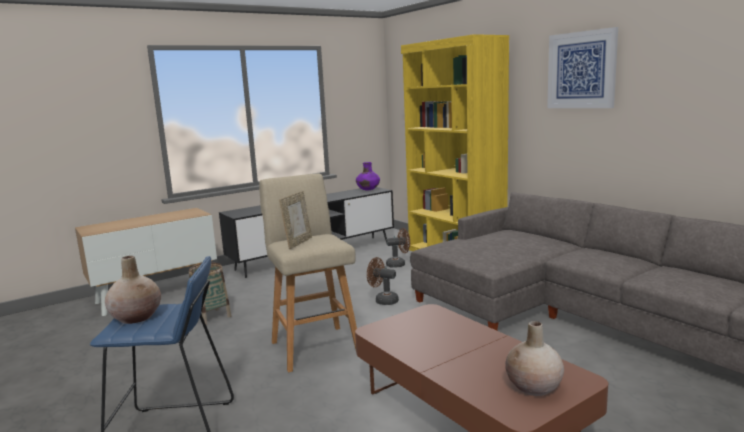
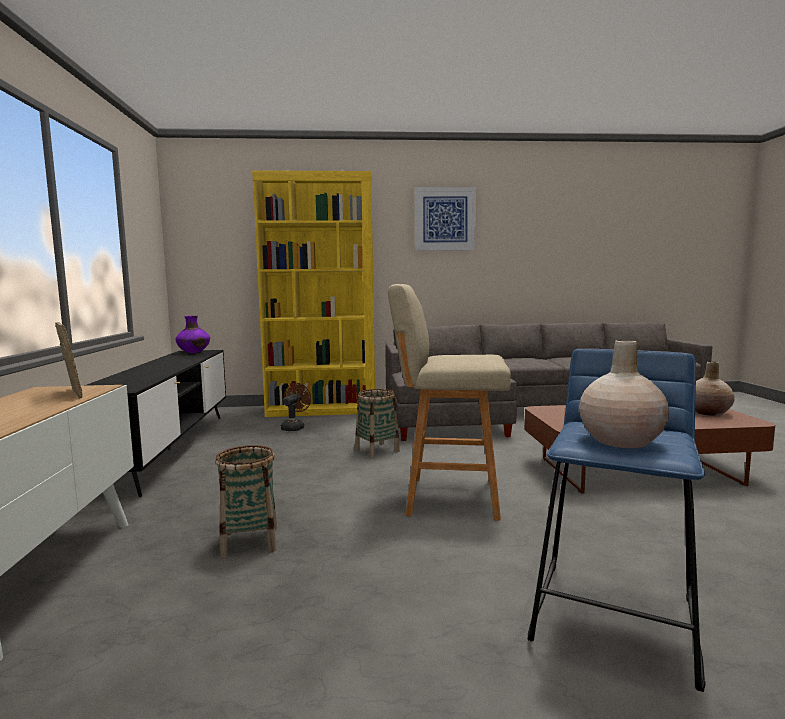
camera: 60 degrees left, 5 degrees down
(298, 243) = (465, 358): picture frame -> picture frame (72, 394)
(383, 300) = (377, 450): brown fan -> basket

